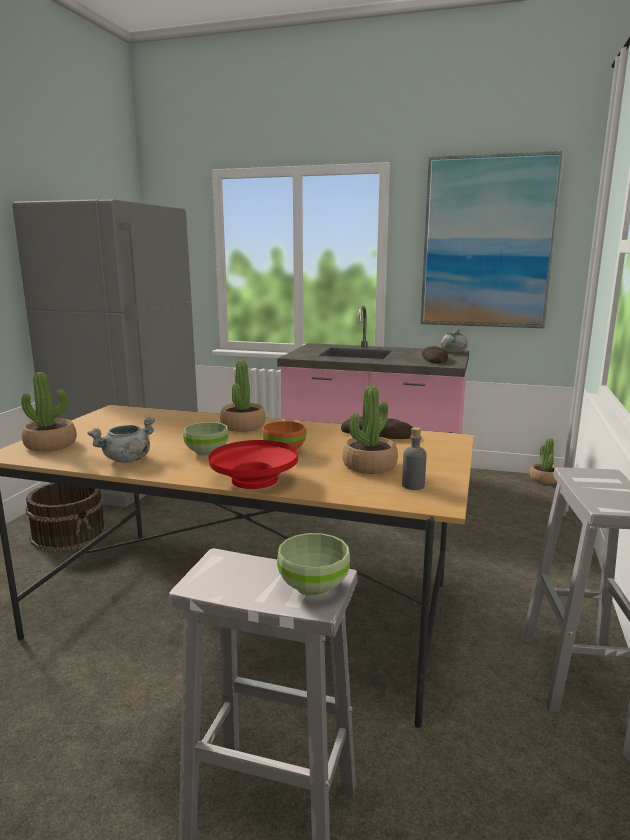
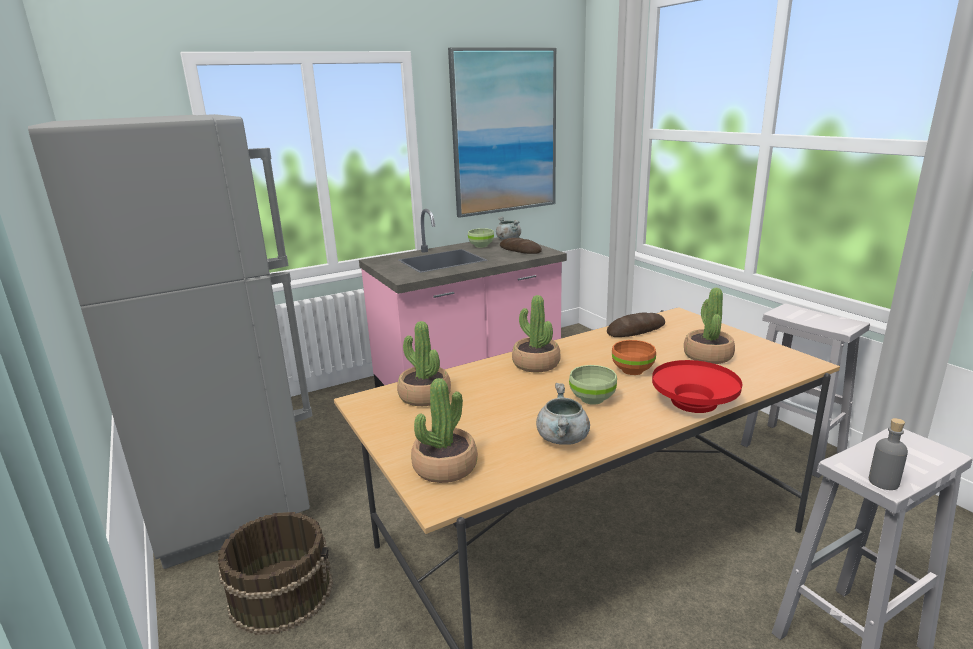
camera: 45 degrees left, 5 degrees up
(312, 587) = (917, 447): green bowl -> green bowl (481, 246)
(413, 485) = (765, 358): grey bottle -> grey bottle (883, 482)
(544, 479) = (568, 331): potted plant -> potted plant (424, 396)

